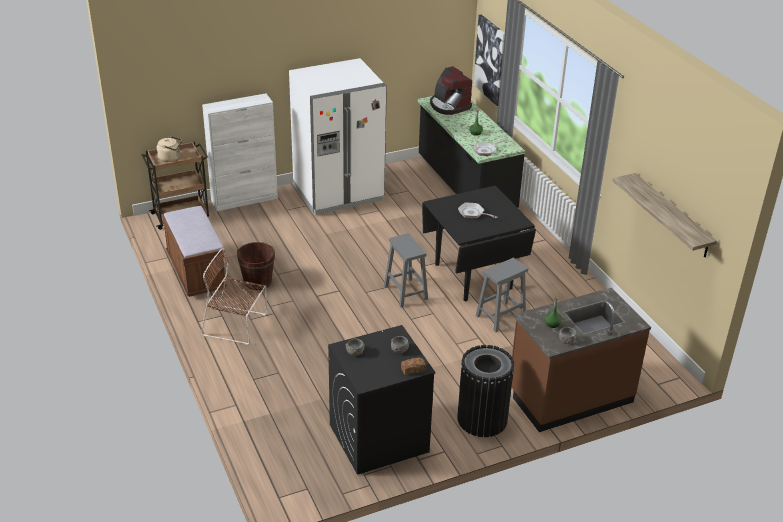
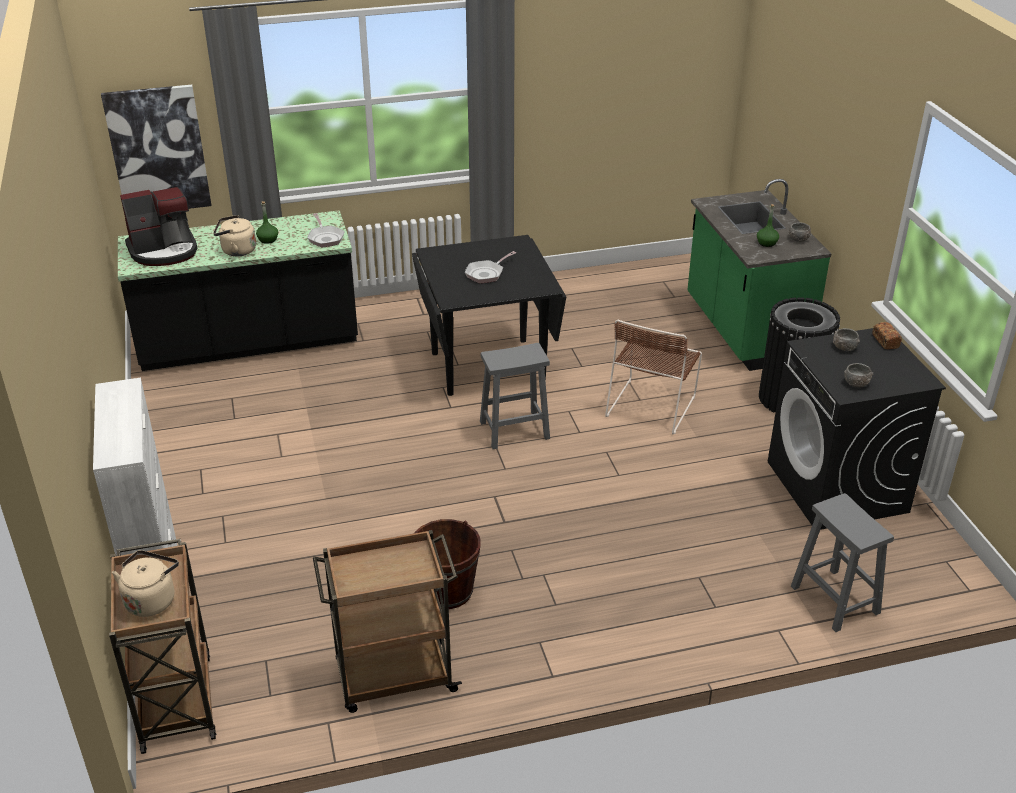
camera: 80 degrees left, 0 degrees up
(196, 272) = (393, 677): brown bench -> brown cart
(237, 325) = (570, 623): brown chair -> brown chair (652, 404)
(338, 193) = (200, 474): white fridge -> none
(458, 126) = (236, 251): none -> beige kettle
(500, 317) = (586, 357): grey stool -> grey stool (836, 600)
(569, 395) = (744, 331): brown counter -> green counter
(672, 215) = (636, 103): shelf -> none

